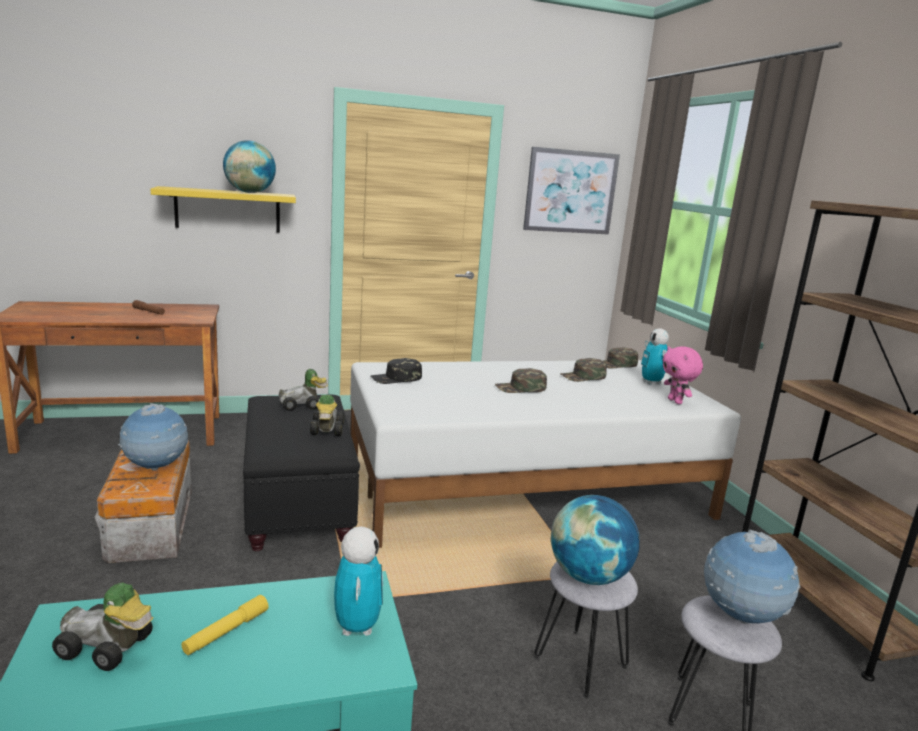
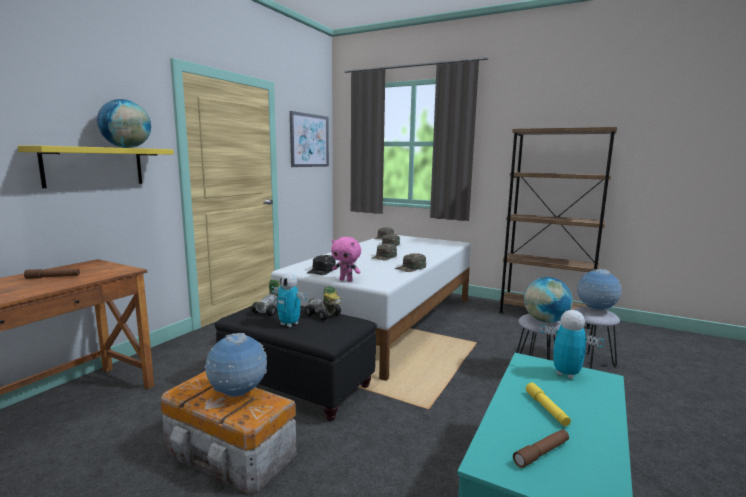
camera: 45 degrees left, 5 degrees down
(107, 650) = (541, 453): toy car -> brown flashlight
(502, 412) = (411, 268): none -> green cap
(651, 382) = (416, 240): toy robot -> toy robot (289, 324)
(675, 401) = (444, 244): pink plush toy -> pink plush toy (346, 280)

